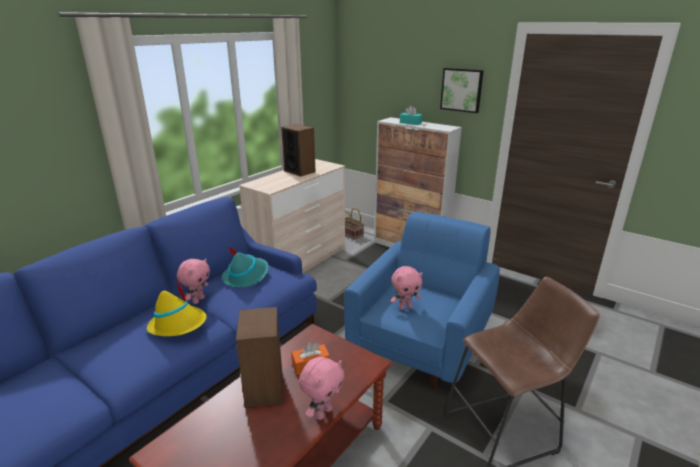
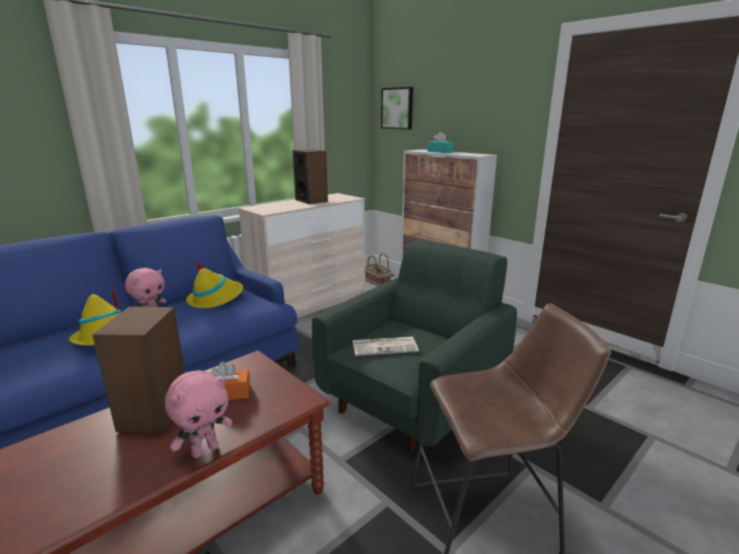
camera: 10 degrees right, 5 degrees down
(246, 276) = (216, 298): turquoise hat -> yellow hat
(405, 307) = (385, 346): pink plush toy -> newspaper
(421, 341) = (415, 396): blue armchair -> green armchair
(462, 90) = (498, 111): picture -> picture (398, 108)

